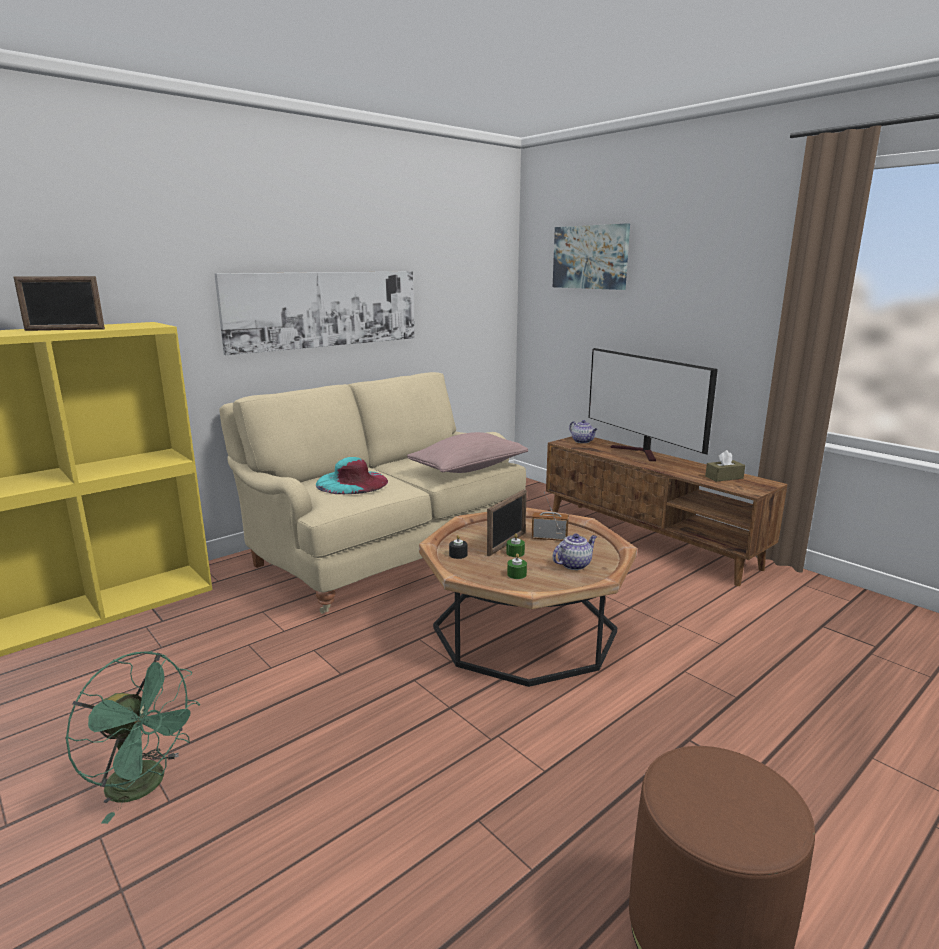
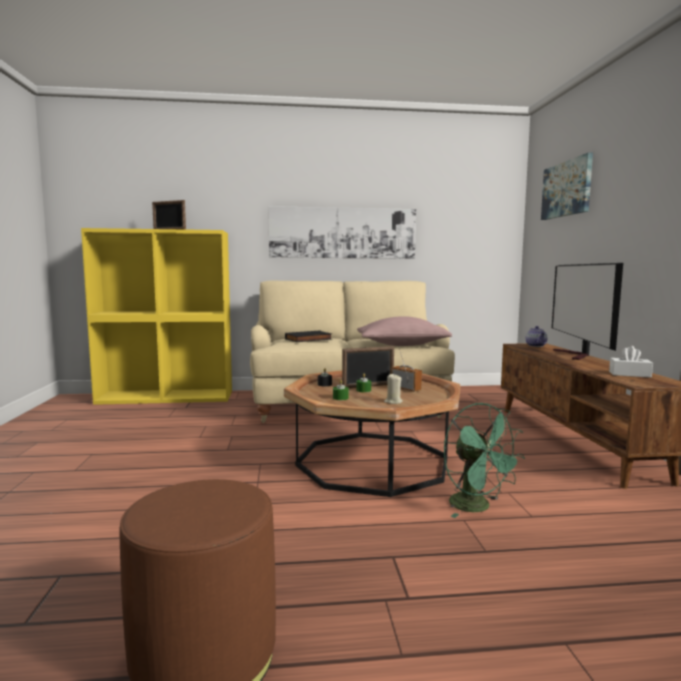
camera: 35 degrees right, 10 degrees down
(146, 785) = (77, 461): green fan -> green fan (477, 507)
(352, 482) = (308, 339): turquoise hat -> black book
(574, 564) = (393, 402): teapot -> beige candle
(724, 477) = (629, 374): brown tissue box -> white tissue box

